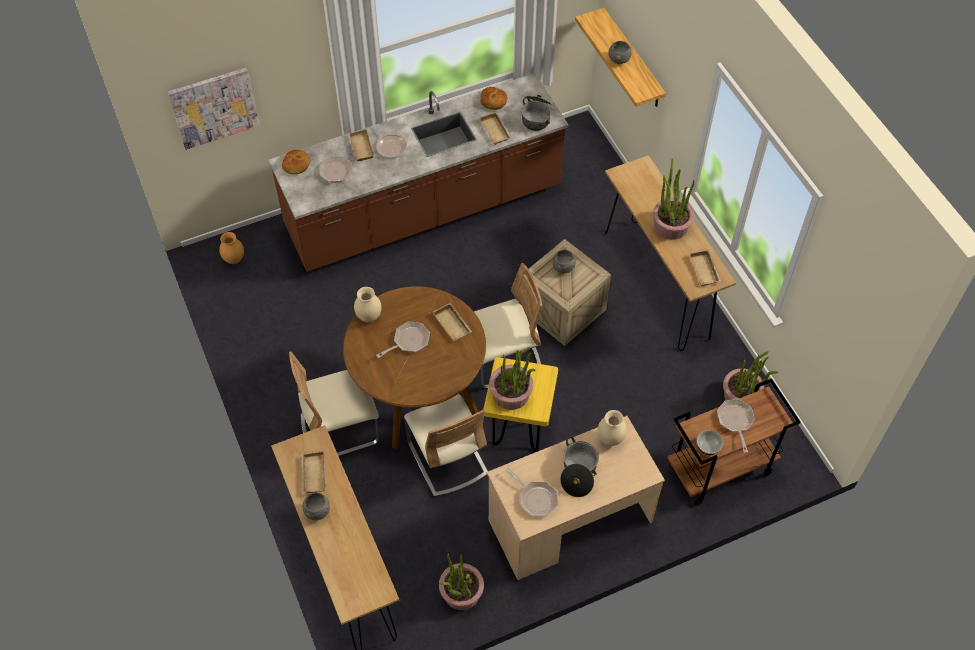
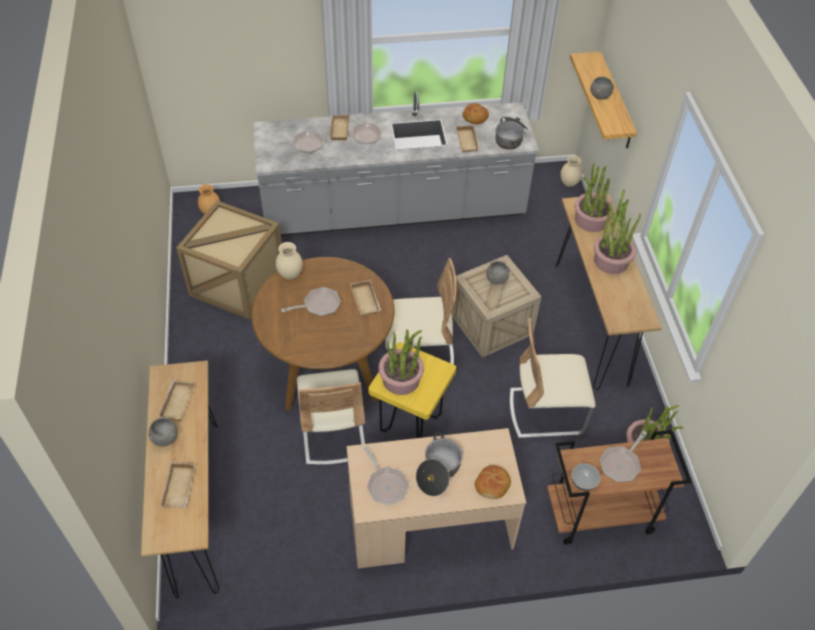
camera: 15 degrees right, 5 degrees down
(214, 107) = (209, 57): picture -> none
(292, 329) = (237, 282): none -> crate
(297, 165) = (276, 131): bread -> bread (492, 485)
(340, 429) = (244, 379): beige chair -> beige chair (546, 412)
(424, 211) = (394, 210): brown counter -> grey counter
(461, 592) = (298, 565): potted plant -> potted plant (591, 220)
(610, 439) = (483, 446): beige vase -> beige vase (569, 183)
(705, 270) = (633, 309): beige tray -> beige tray (180, 488)
(735, 421) = (621, 463): frying pan -> frying pan turned 150 degrees counterclockwise

